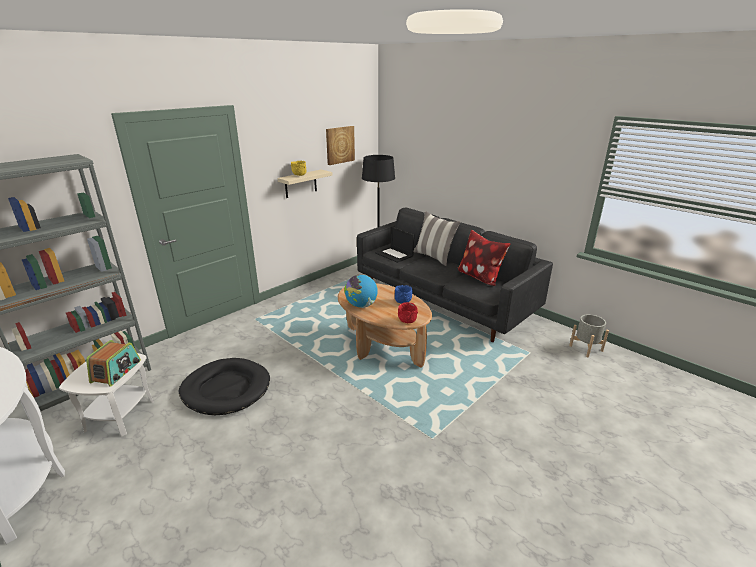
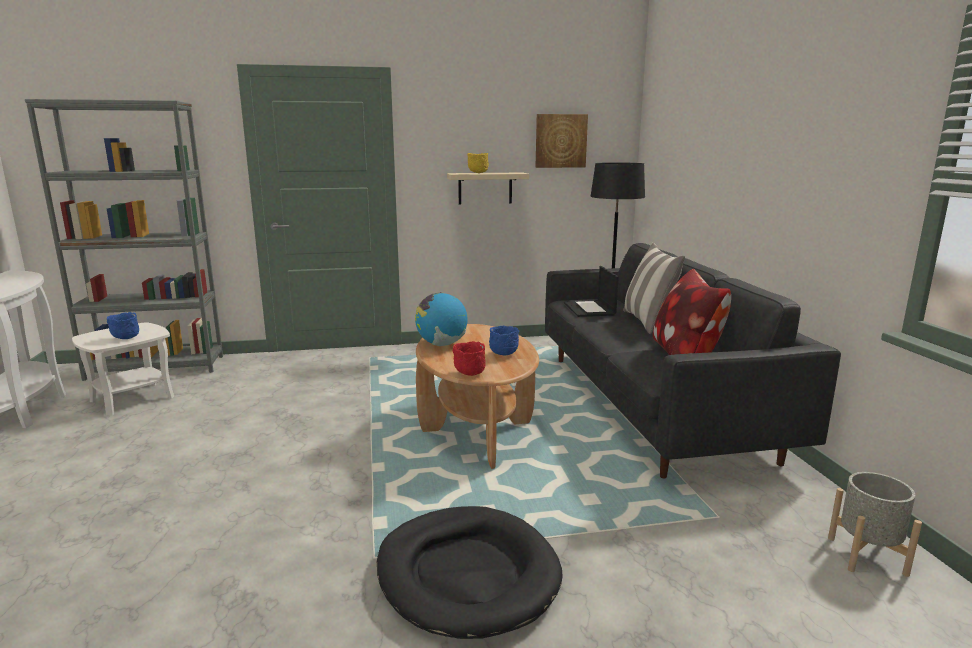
camera: 35 degrees right, 10 degrees down
(116, 371) = (126, 338): radio -> blue bowl
(226, 389) = (243, 410): black dog bed -> black dog bed (467, 574)

